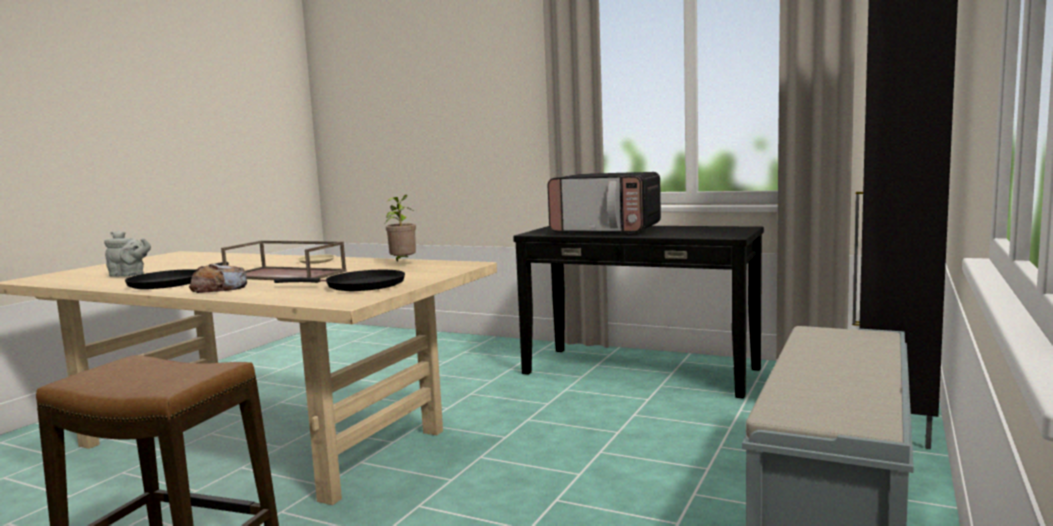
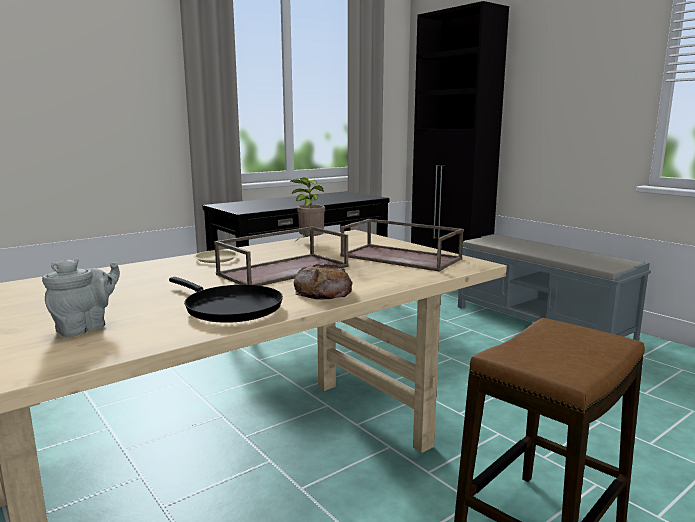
camera: 65 degrees left, 5 degrees up
(360, 286) = (402, 257): black frying pan -> brown tray
(607, 230) = (281, 203): microwave -> none

